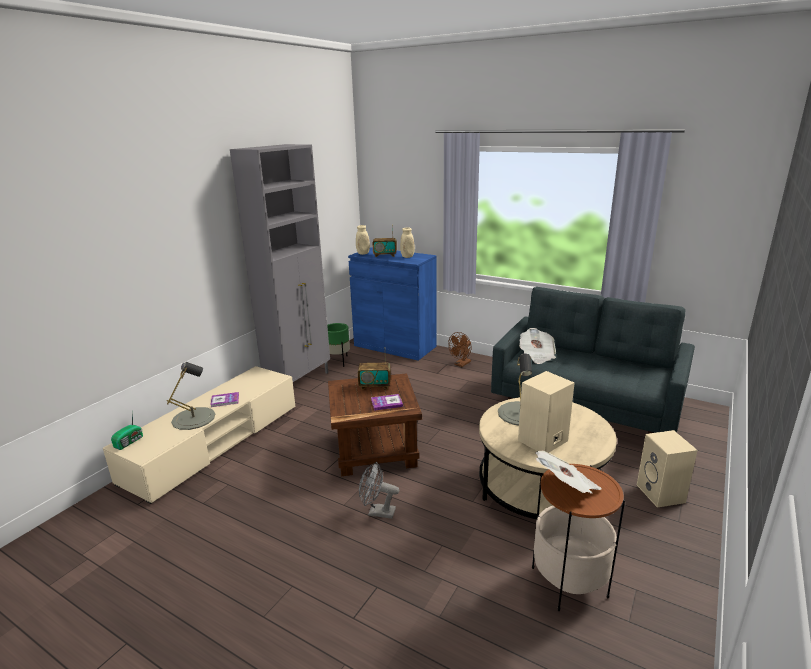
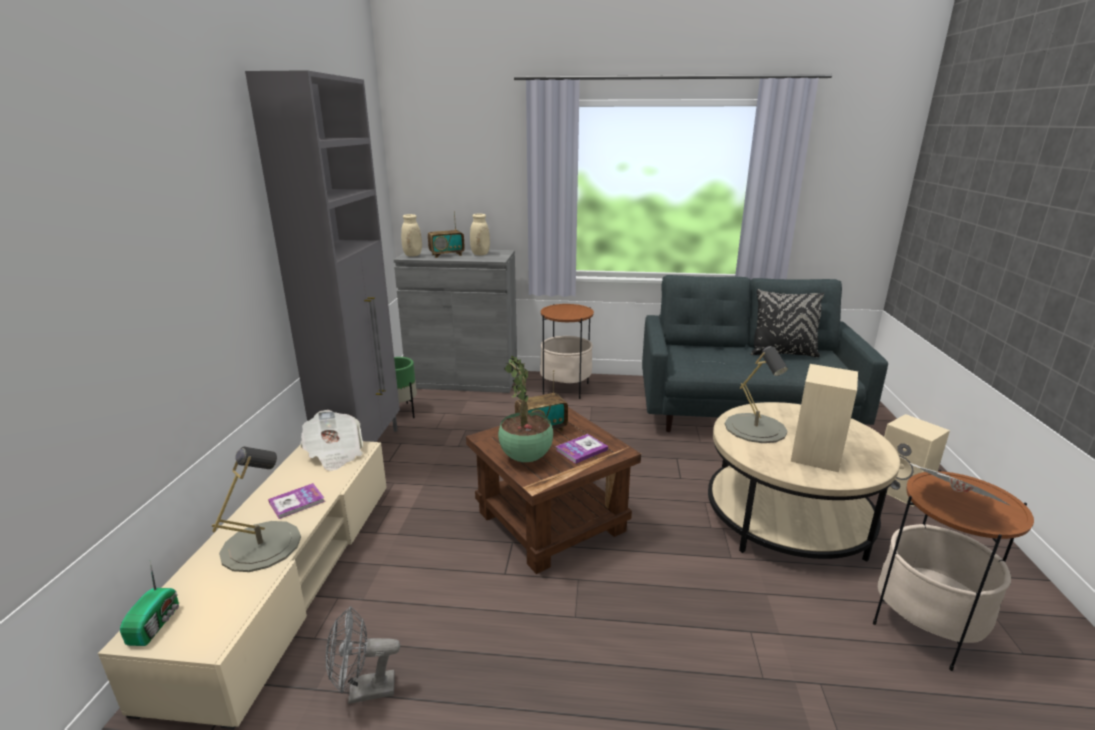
camera: 25 degrees left, 0 degrees up
(348, 401) = (526, 459): none -> potted plant
(377, 512) = (630, 612): grey fan -> grey fan (363, 691)
(395, 346) = (463, 380): blue cabinet -> grey cabinet
(461, 364) = (566, 388): brown fan -> side table
(537, 355) = (693, 358): newspaper -> newspaper (334, 454)
(619, 363) = (782, 353): none -> black pillow

